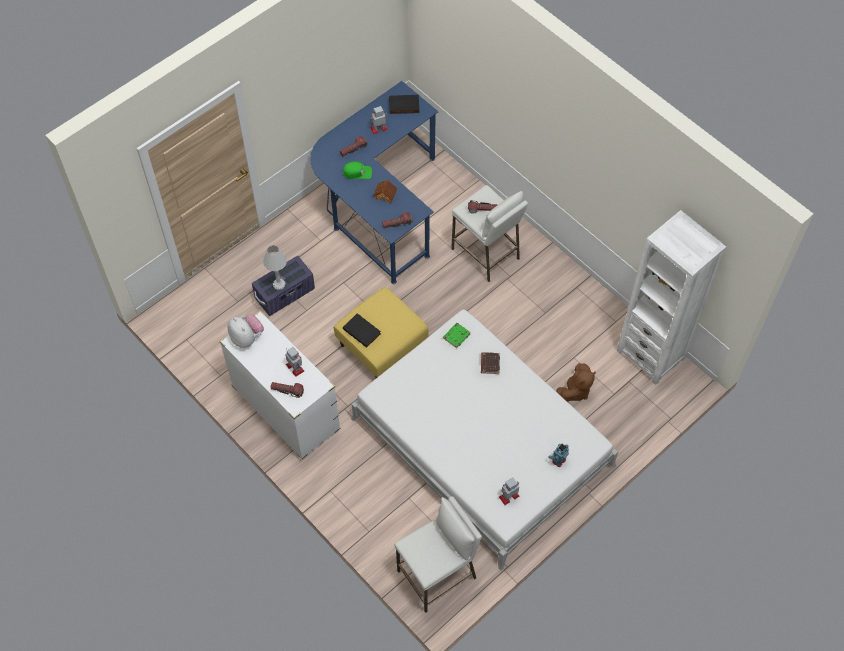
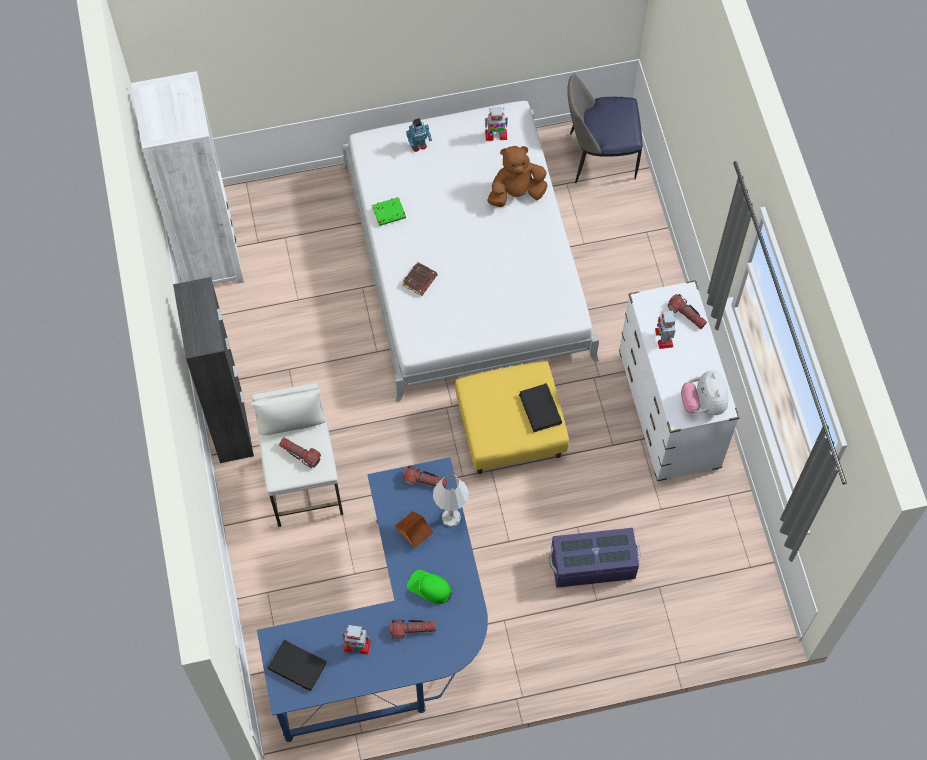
camera: 150 degrees left, 5 degrees up
(279, 285) = (604, 543): white table lamp -> white table lamp (451, 518)
(437, 575) = (599, 156): white stool -> chair
(456, 336) = (435, 333): green book -> green book (388, 213)
(554, 263) = (230, 425): none -> black cabinet
(575, 391) = (325, 262): brown plush toy -> brown plush toy (516, 193)

